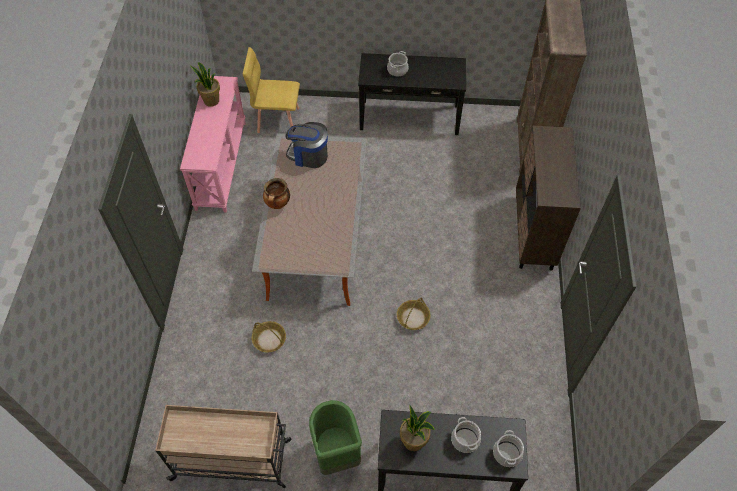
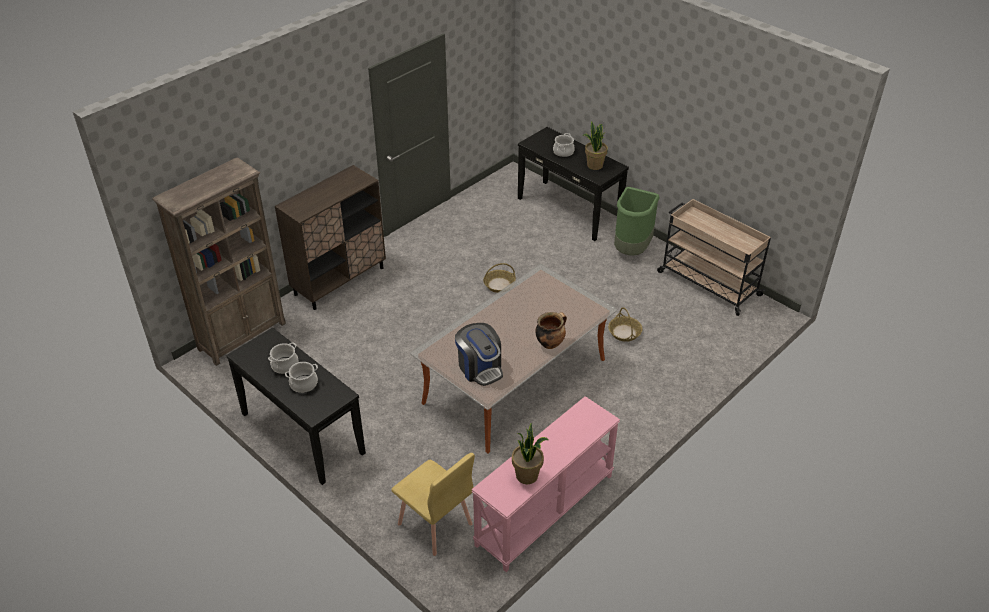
camera: 140 degrees left, 15 degrees down
(507, 453) = (546, 138): cooking pot -> cooking pot (285, 365)

